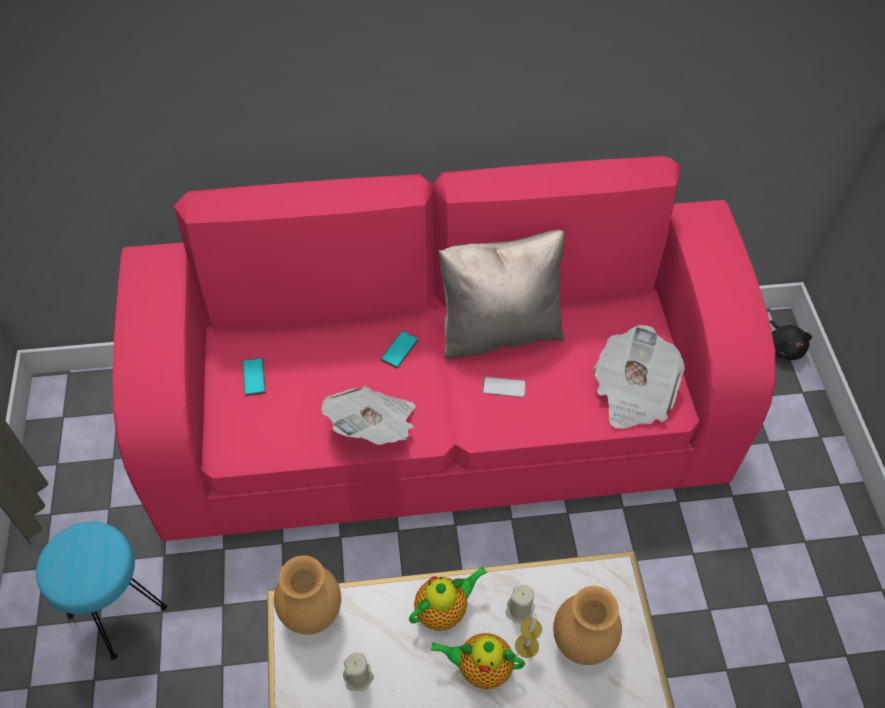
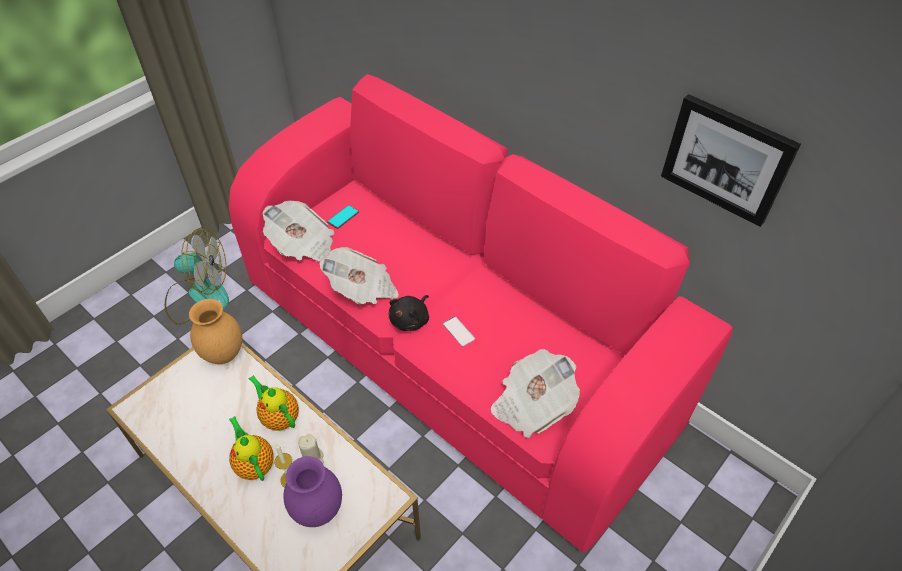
camera: 50 degrees right, 5 degrees down
(117, 610) = (199, 295): turquoise stool -> fan
(255, 439) = (303, 245): none -> newspaper
(358, 677) = (200, 404): beige candle -> none
(399, 350) = (430, 264): phone -> none
(444, 610) = (279, 417): teapot -> teapot turned 150 degrees counterclockwise
(498, 331) = (499, 300): beige pillow -> none
(582, 643) = (318, 511): brown vase -> purple vase
(687, 54) = (727, 159): none -> picture
(783, 348) = (752, 515): black plush toy -> black plush toy (411, 320)

